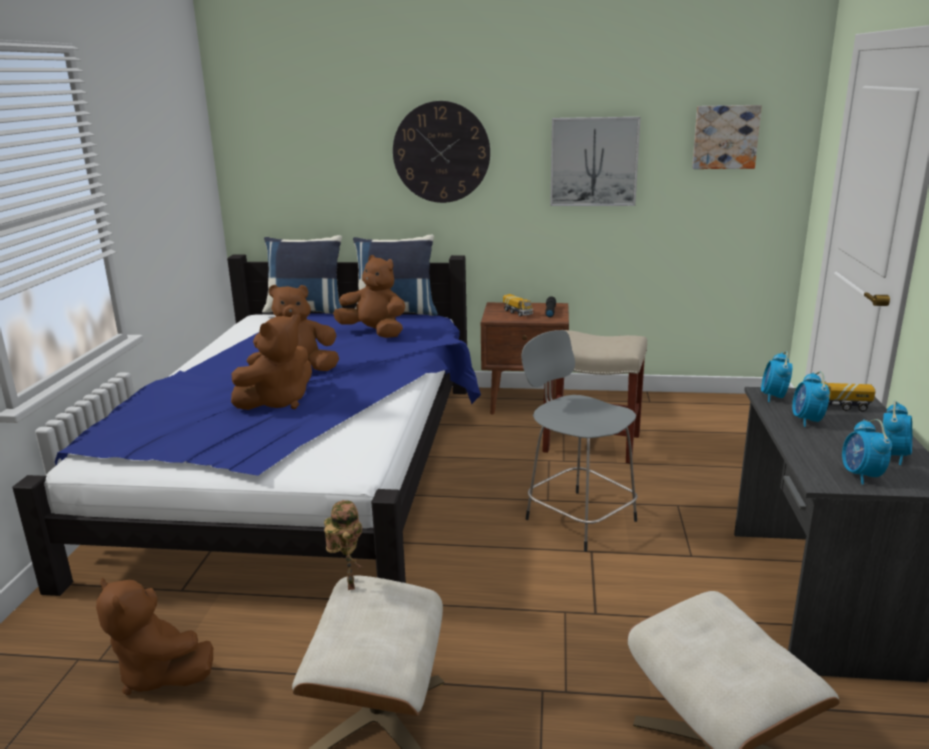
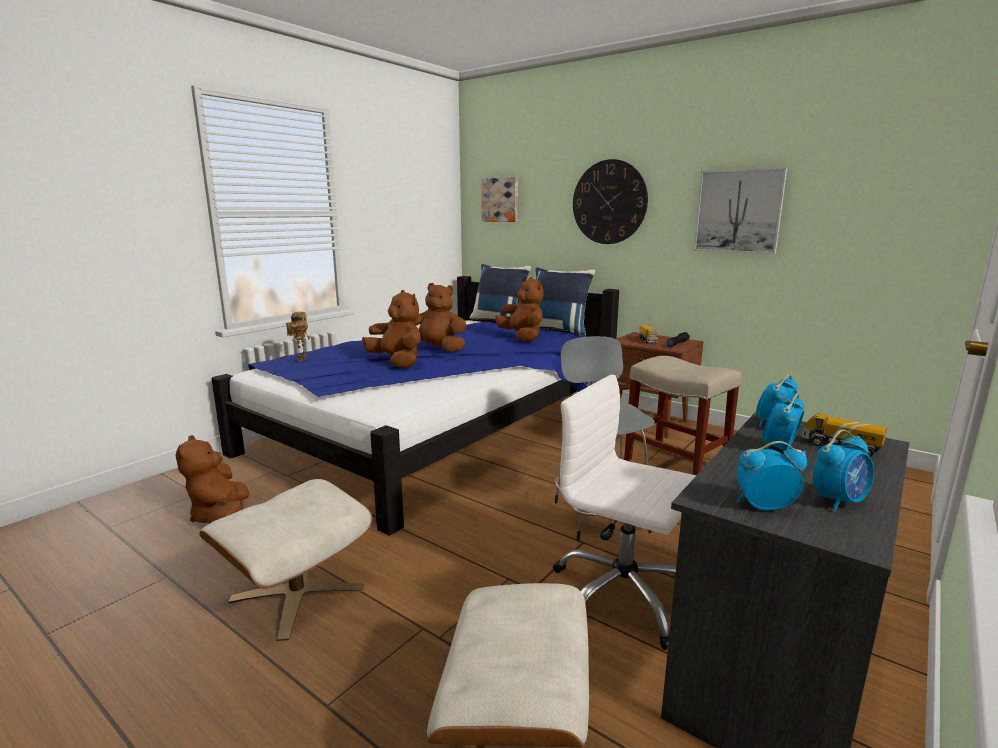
camera: 30 degrees right, 5 degrees down
(278, 402) = (397, 363): brown plush toy -> brown plush toy turned 120 degrees counterclockwise
(348, 583) = (308, 481): toy robot -> toy robot (301, 359)
(670, 589) = (622, 596): none -> white office chair
(725, 137) = (880, 187): picture -> picture (501, 200)
(861, 476) = (763, 506): alarm clock -> alarm clock turned 60 degrees clockwise

